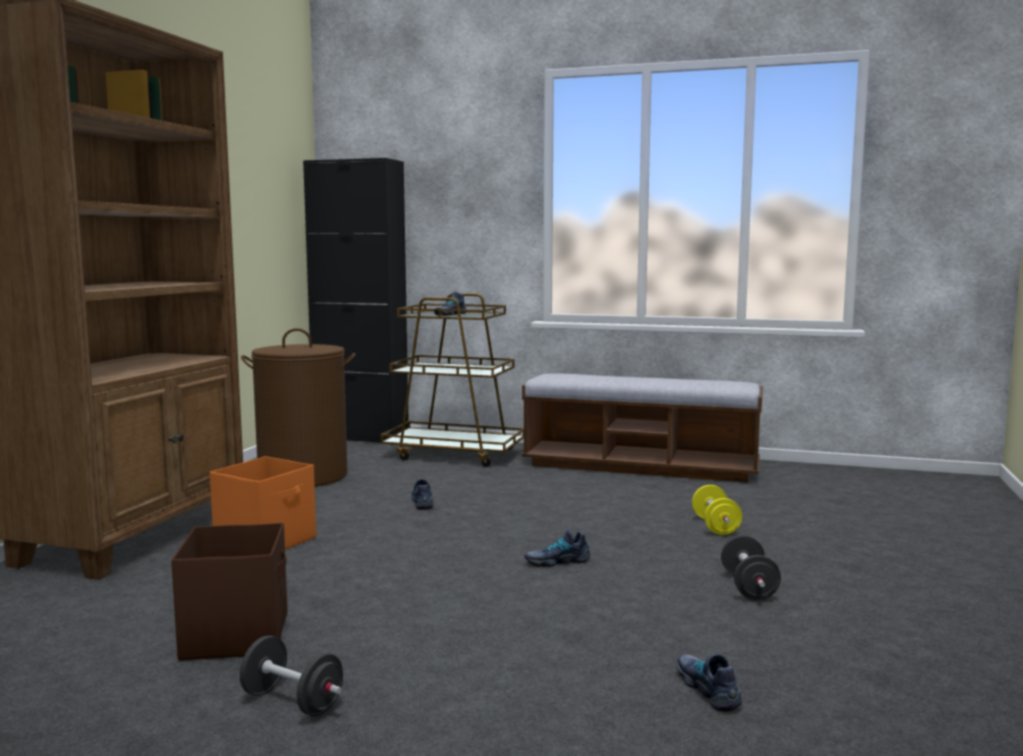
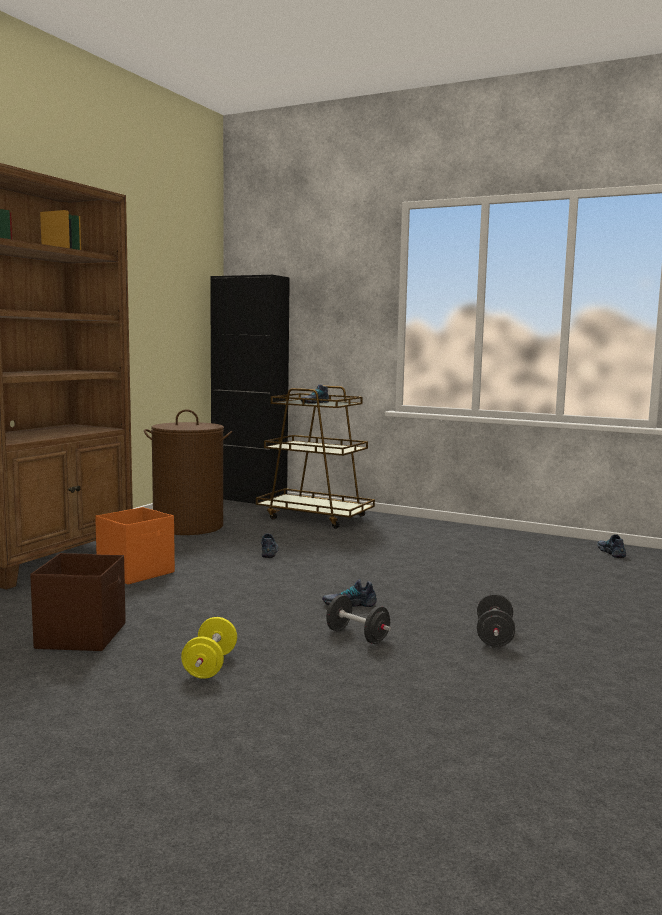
camera: 10 degrees right, 0 degrees up
(292, 702) = (98, 683): black dumbbell -> black dumbbell (357, 636)
(640, 467) = (463, 536): bench -> none
(708, 689) = (411, 707): shoe -> shoe (611, 552)
(715, 526) = (497, 588): yellow dumbbell -> yellow dumbbell (210, 666)

